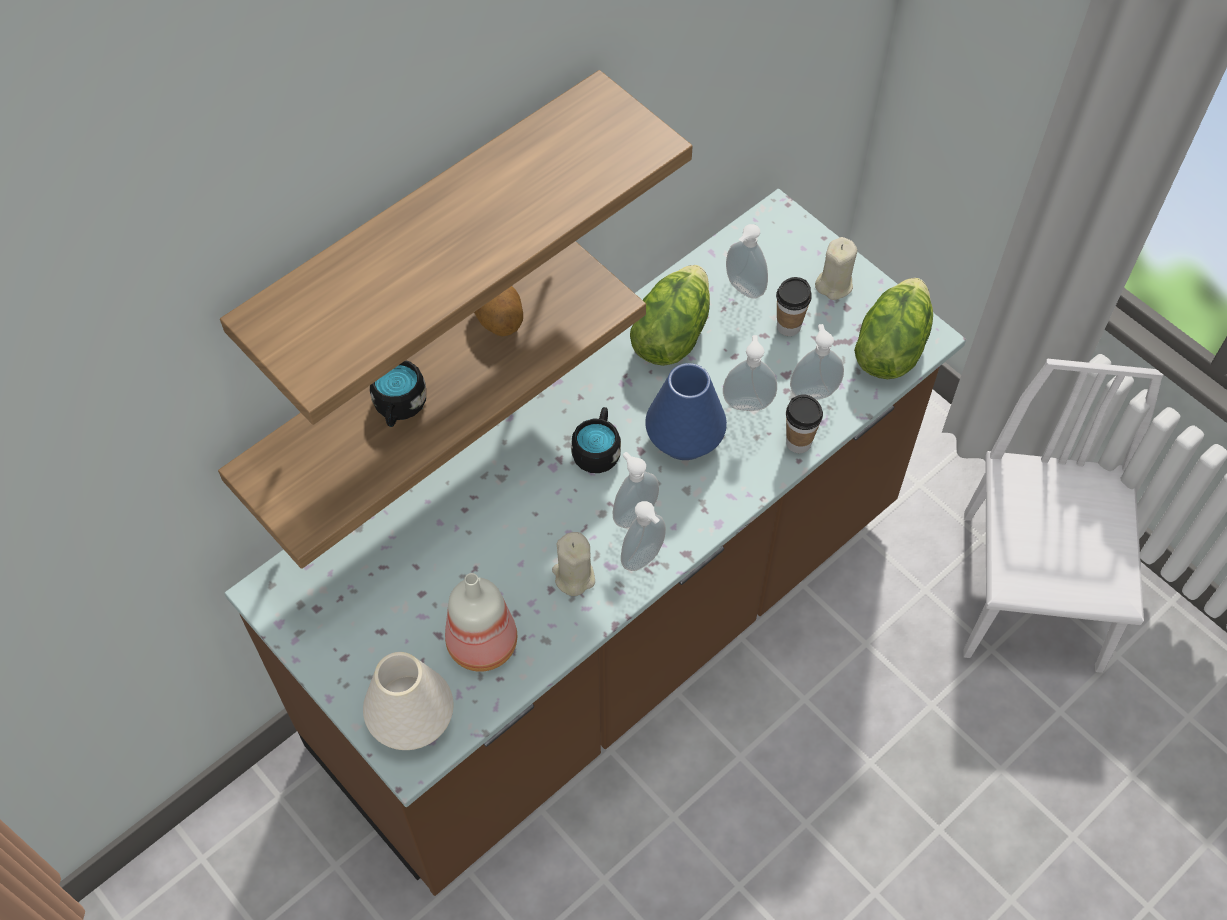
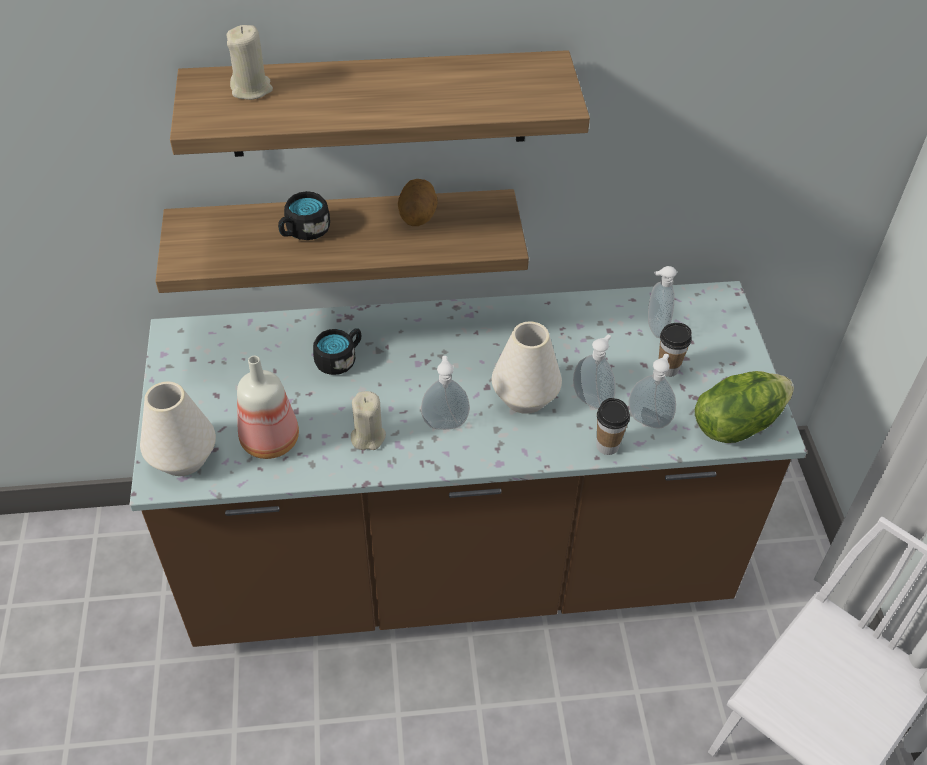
camera: 35 degrees right, 10 degrees down
(598, 449) = (458, 369): black mug -> black mug (340, 359)
(644, 559) = (425, 455): soap dispenser -> none
(670, 334) = (574, 328): lettuce -> none
(684, 438) = (525, 396): blue vase -> white vase
(834, 284) = (728, 360): beige candle -> beige candle (252, 89)

